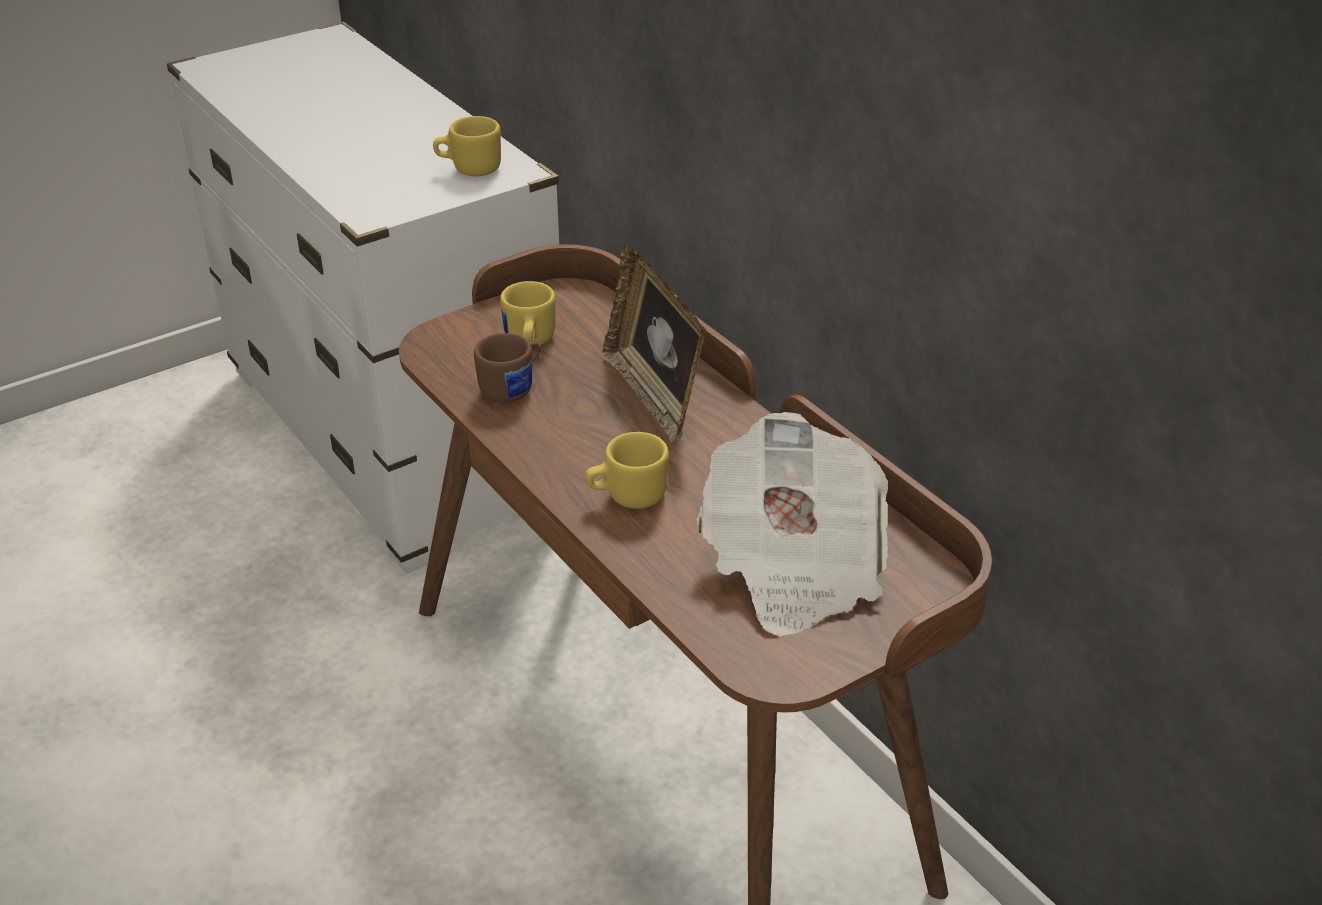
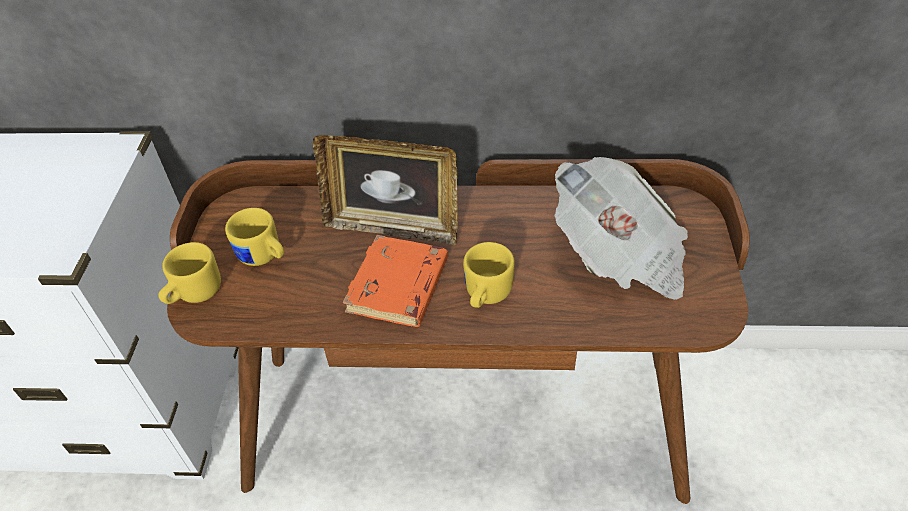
camera: 50 degrees left, 10 degrees up
(469, 169) = (74, 169): yellow mug -> yellow mug (194, 294)
(513, 388) = (306, 292): brown mug -> none
(578, 438) = (399, 287): none -> orange book

